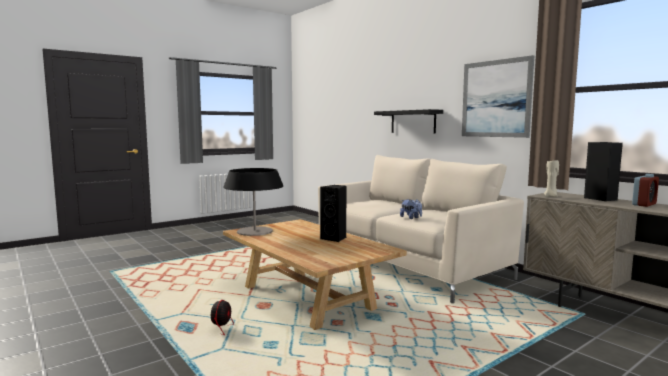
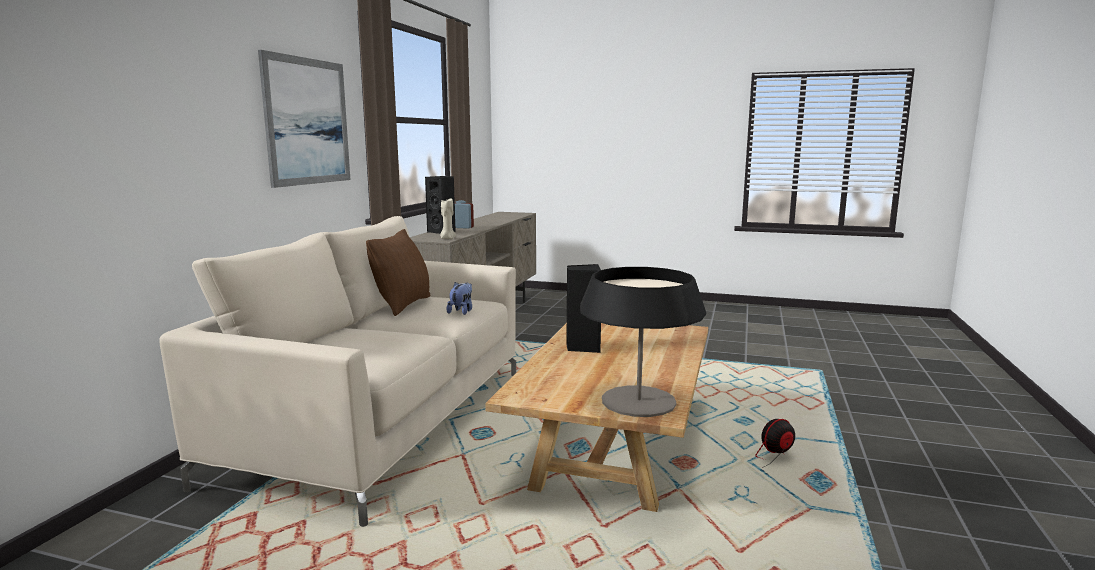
camera: 125 degrees left, 5 degrees up
(413, 122) = (159, 164): black shelf -> none
(439, 212) = (403, 305): none -> brown pillow

